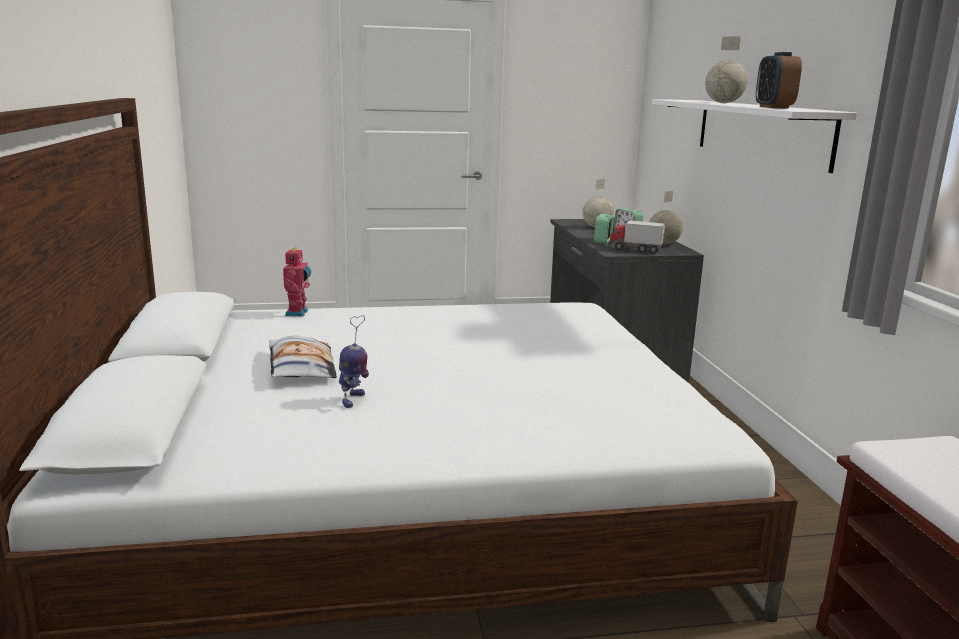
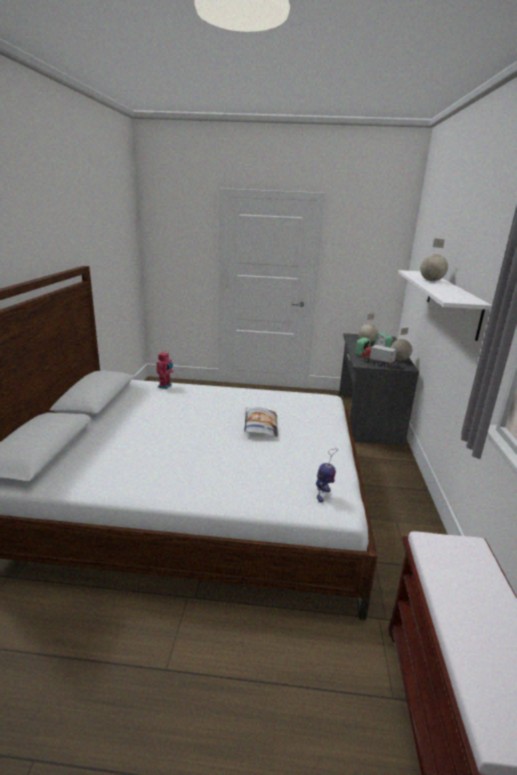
camera: 15 degrees right, 5 degrees up
(300, 367) = (143, 424): pillow -> pillow (260, 425)
(353, 400) = (154, 450): toy robot -> toy robot (323, 495)
(773, 107) = (445, 293): alarm clock -> none

